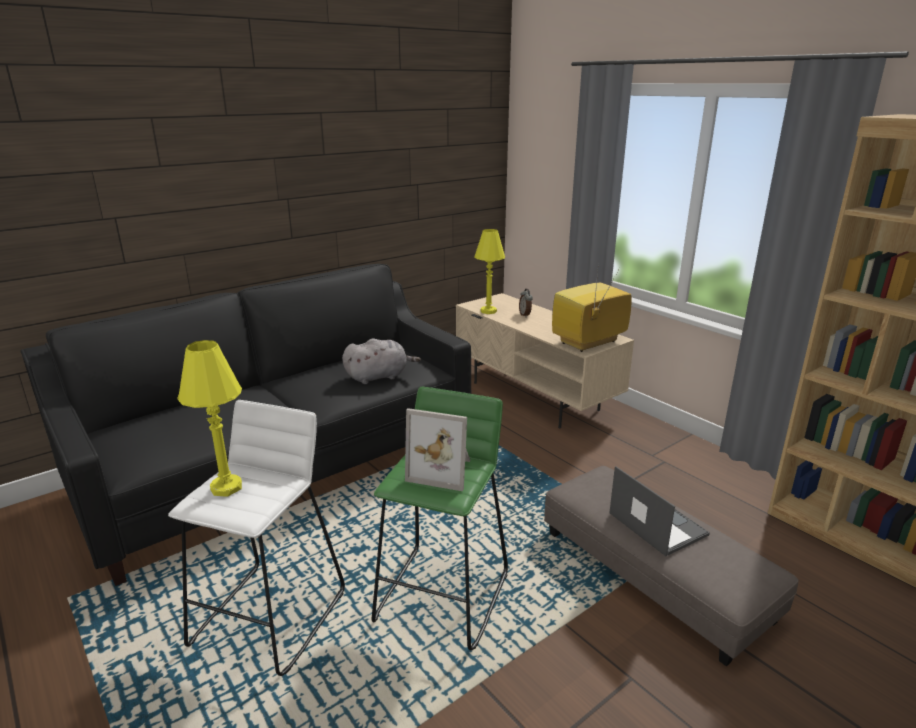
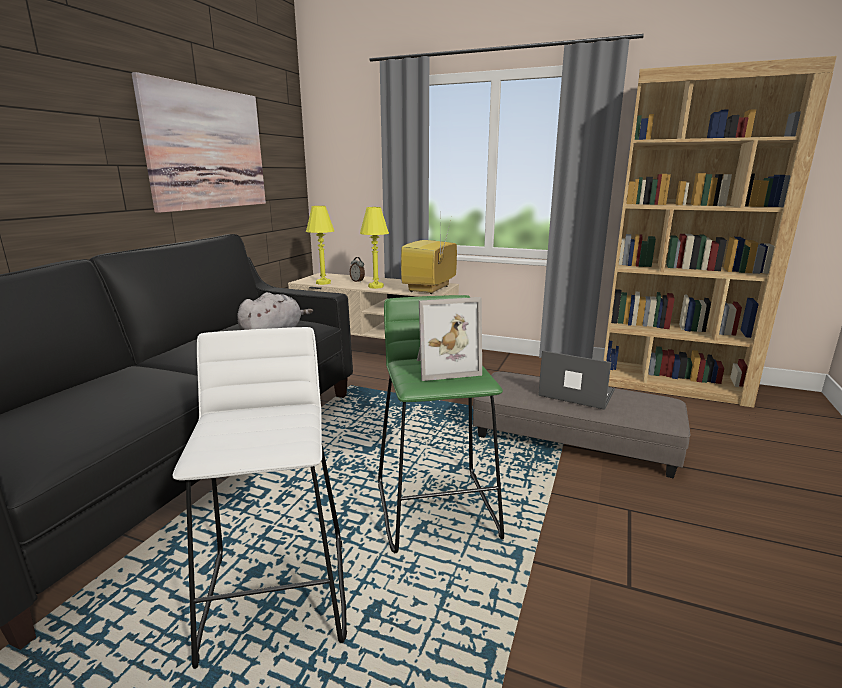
camera: 30 degrees left, 5 degrees down
(226, 487) = (232, 430): yellow table lamp -> yellow table lamp (376, 286)
(381, 172) = (207, 149): none -> picture

